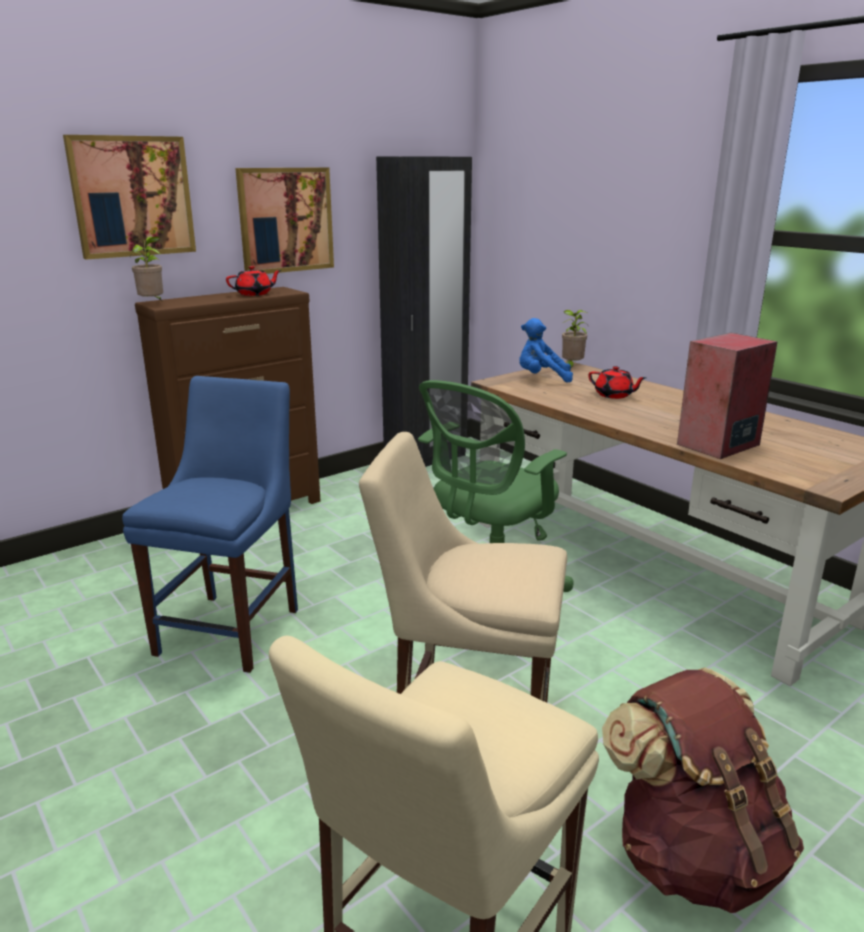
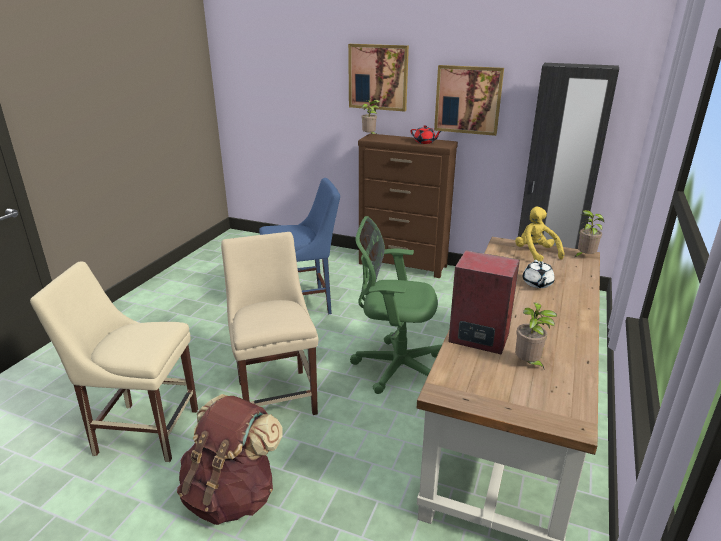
camera: 60 degrees right, 5 degrees up
(541, 378) = (535, 254): blue plush toy -> yellow plush toy
(614, 395) = (537, 284): red teapot -> white teapot
(784, 440) = (528, 364): none -> potted plant

